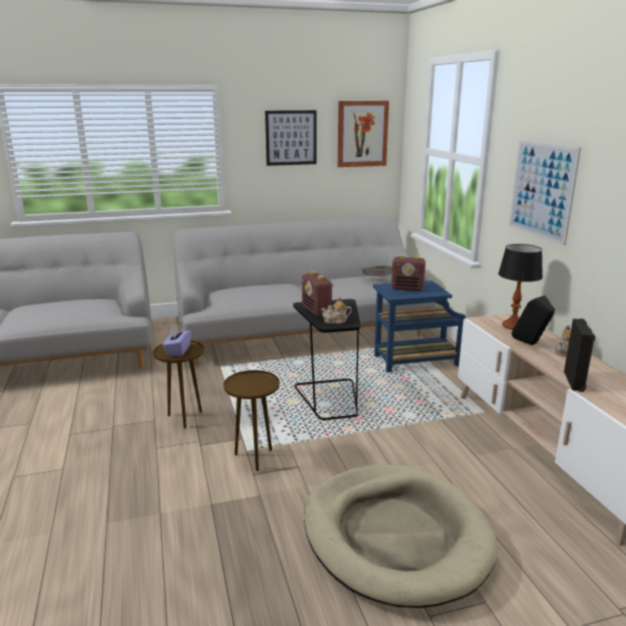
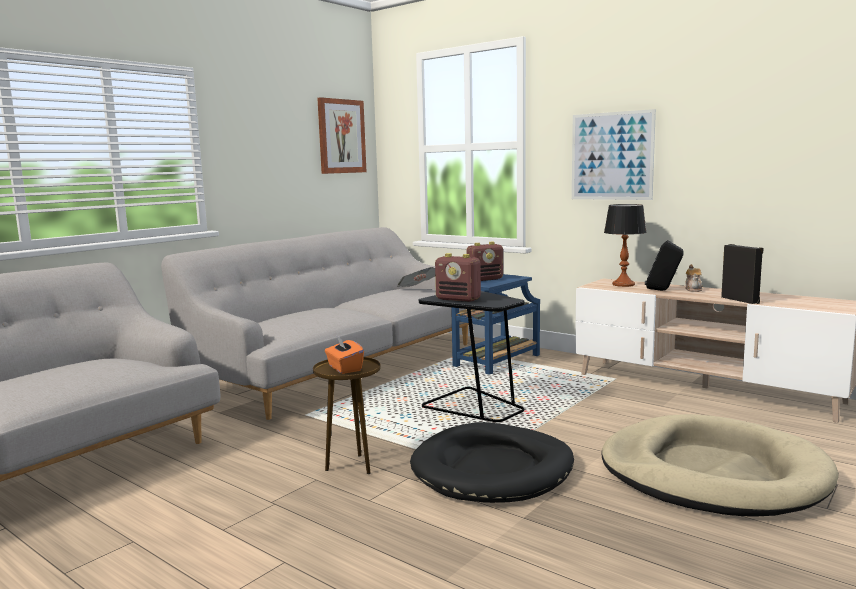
camera: 35 degrees left, 10 degrees down
(178, 351) = (344, 368): purple tissue box -> orange tissue box
(254, 458) = (493, 469): brown side table -> black dog bed
(291, 138) = (274, 138): picture -> none
(336, 321) = (495, 301): teapot -> none

